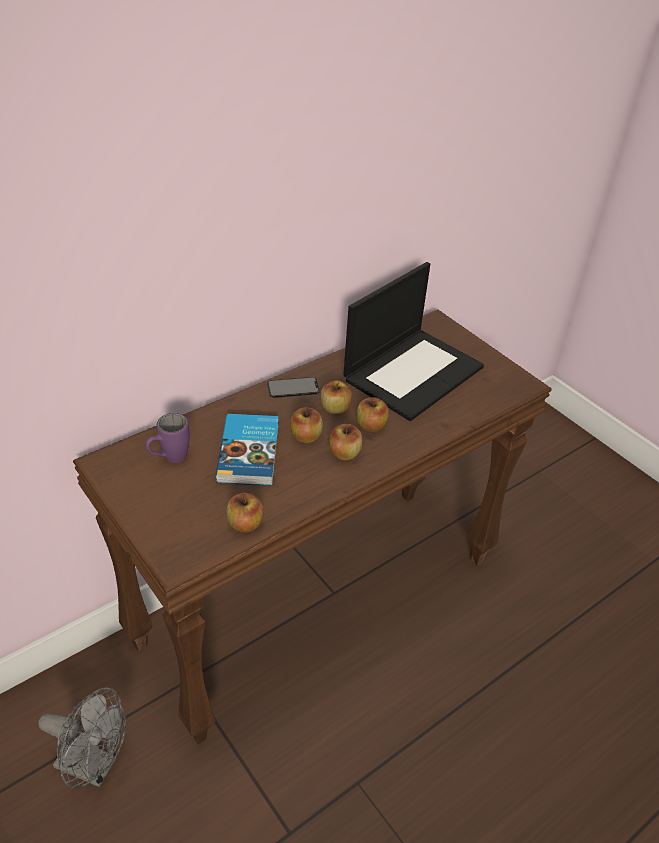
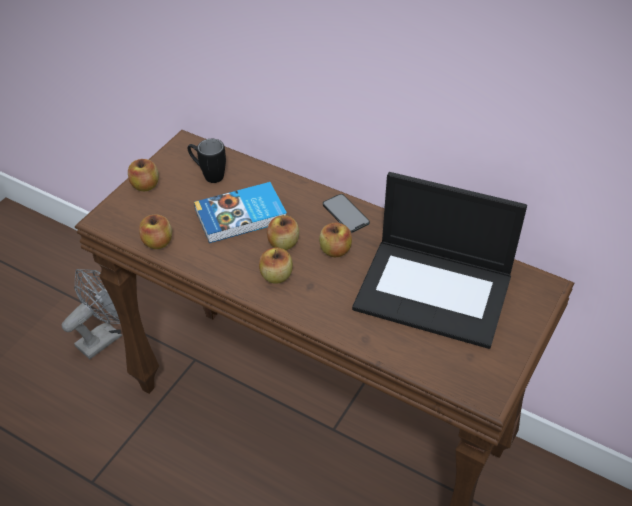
camera: 70 degrees right, 5 degrees up
(94, 766) = (104, 337): grey fan -> grey fan turned 135 degrees counterclockwise
(169, 459) = (208, 175): purple mug -> black mug
(371, 425) = (327, 283): apple -> apple (145, 185)

